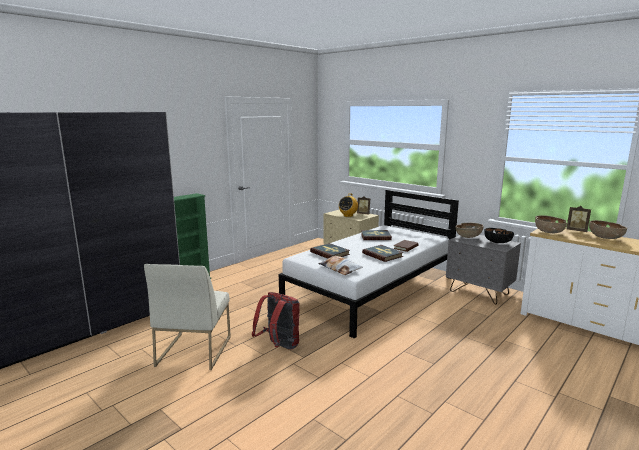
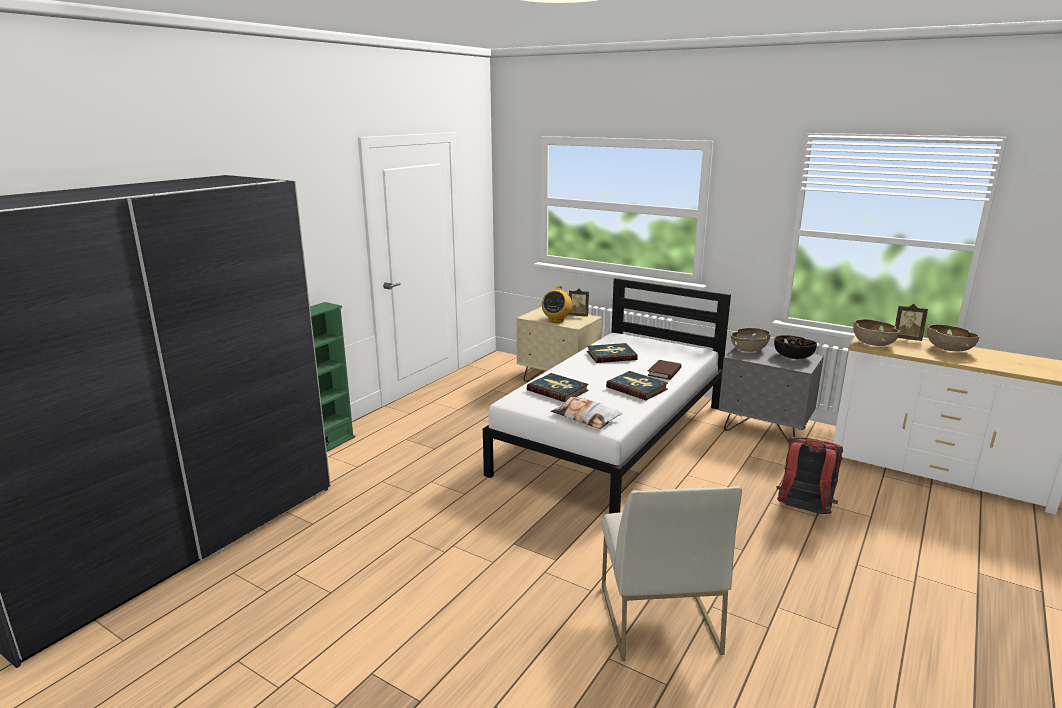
camera: 10 degrees left, 5 degrees up
(194, 350) = (382, 567): white chair -> white chair (657, 617)
(279, 346) = (512, 546): red backpack -> red backpack (803, 511)

